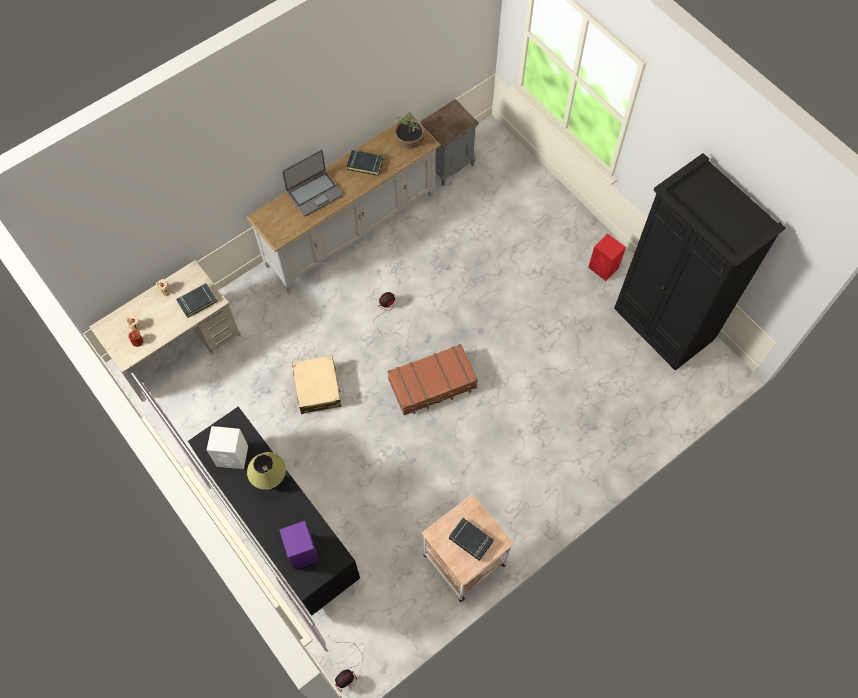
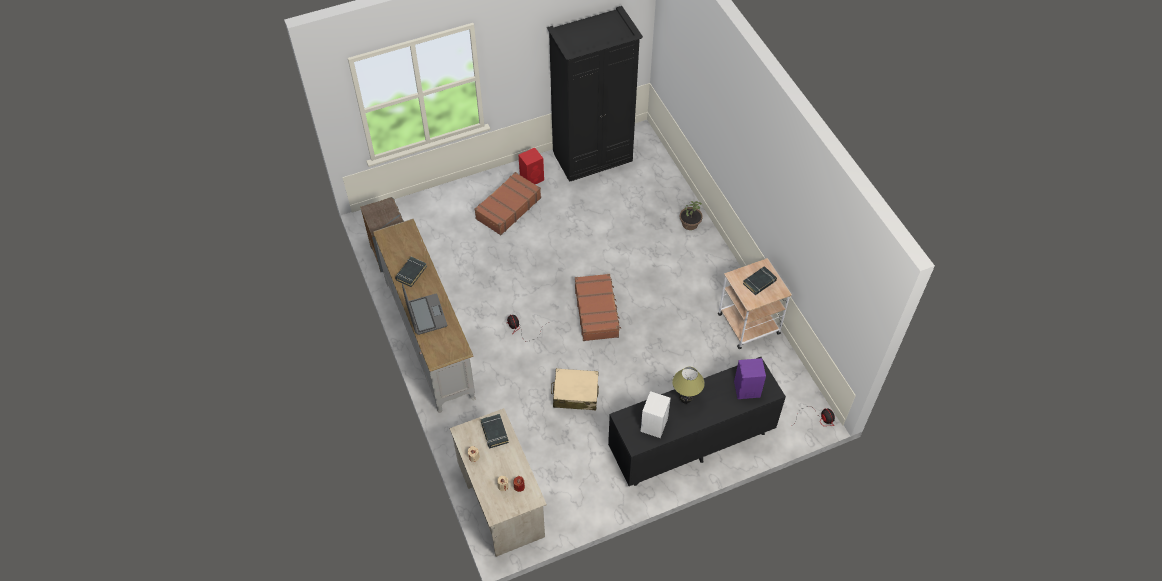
camera: 75 degrees left, 10 degrees down
(409, 140) = (400, 237): potted plant -> potted plant (689, 223)
(549, 255) = (508, 208): none -> brown suitcase

